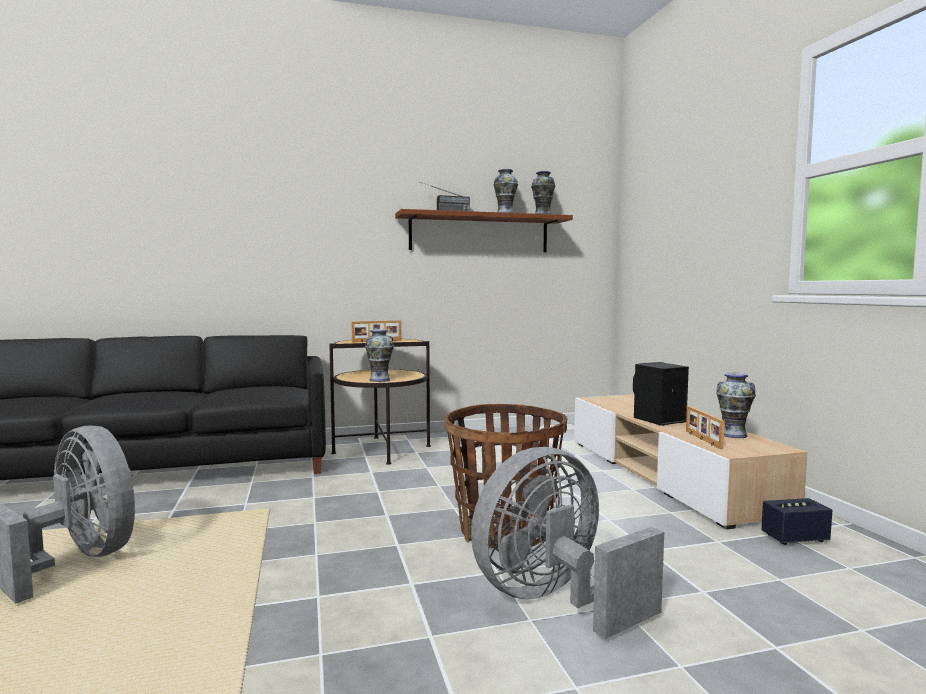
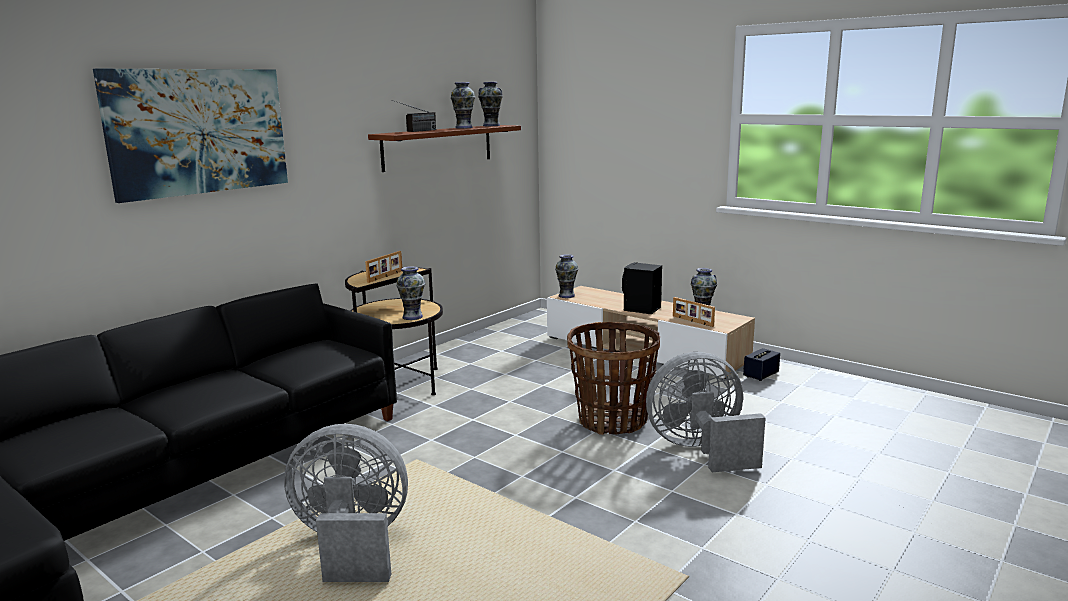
camera: 35 degrees left, 10 degrees up
(222, 195) = (198, 131): none -> picture
(555, 600) = (700, 450): grey fan -> grey fan turned 60 degrees clockwise
(598, 399) = (566, 295): none -> vase

